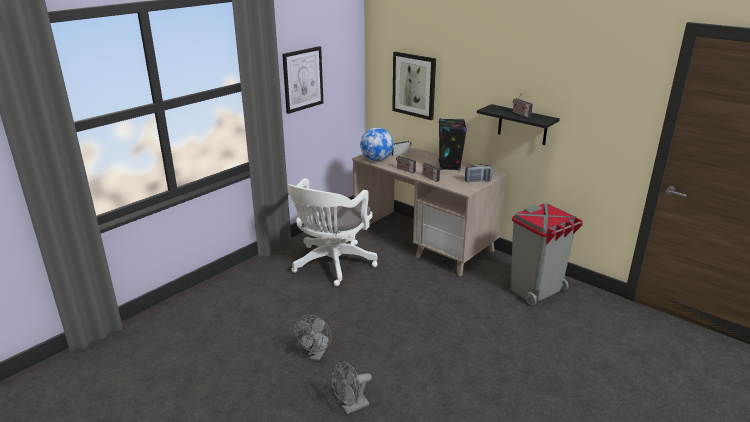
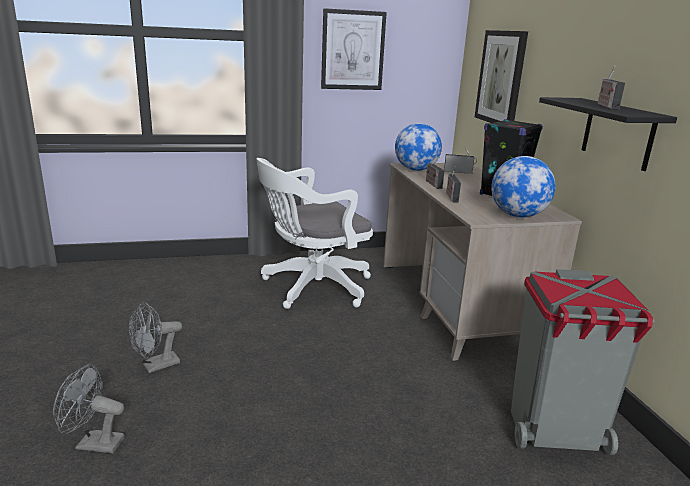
camera: 35 degrees right, 5 degrees down
(478, 180) = (517, 215): radio -> globe

